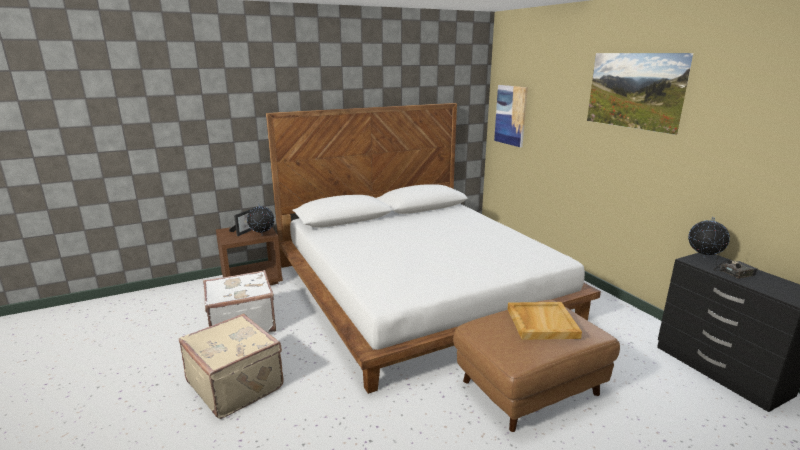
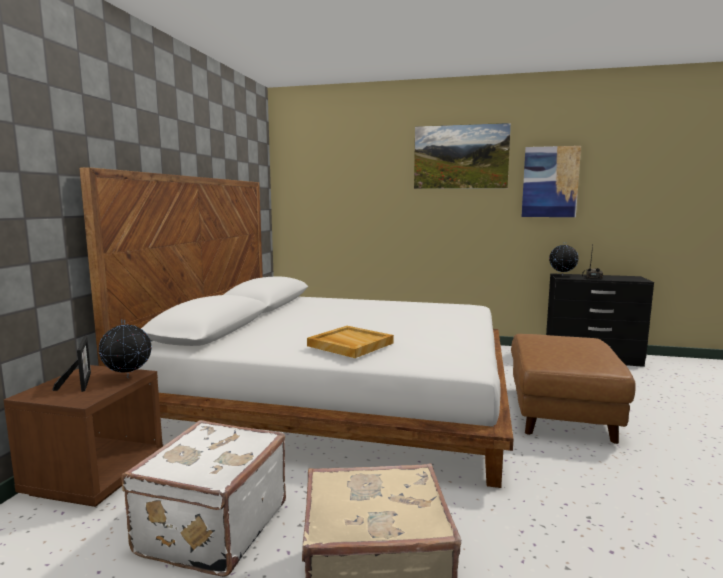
camera: 50 degrees left, 10 degrees down
(510, 115) = (310, 196): picture -> picture (550, 182)
(541, 322) = (562, 342): beige tray -> beige tray (349, 344)

